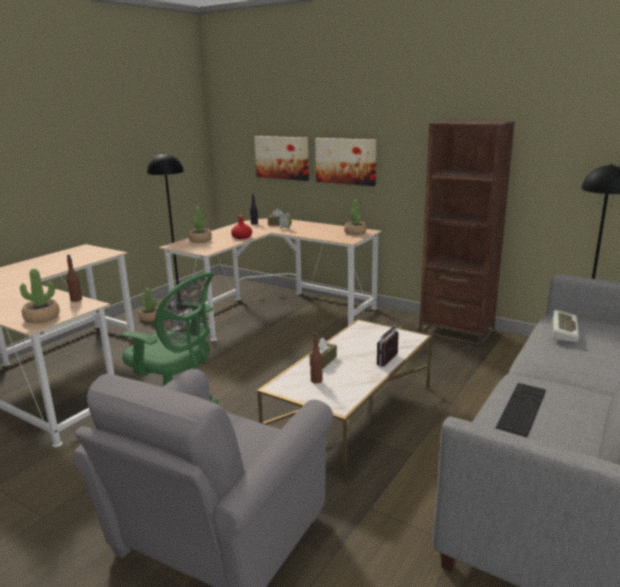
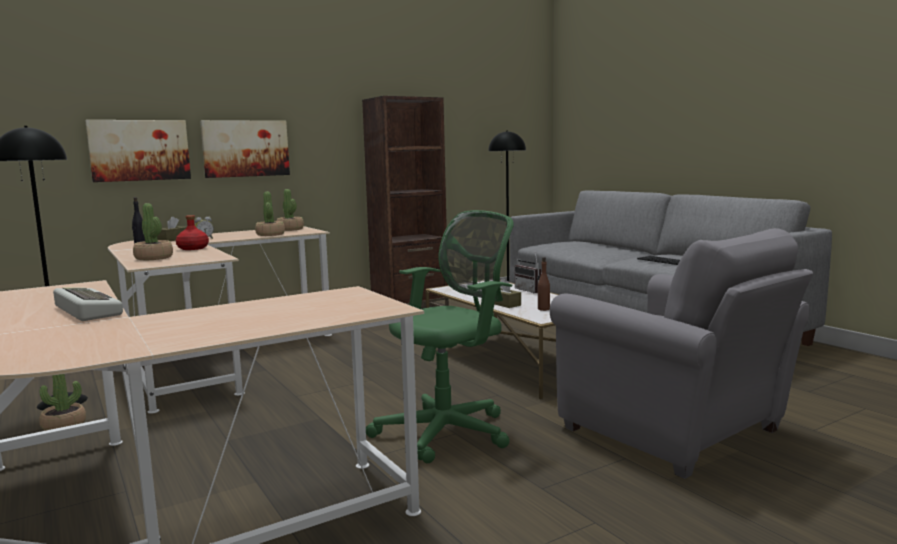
camera: 65 degrees left, 10 degrees down
(42, 318) = (361, 306): potted plant -> potted plant (270, 234)
(76, 300) = (308, 296): brown bottle -> none
(563, 330) = (562, 245): keyboard -> keyboard (85, 311)

